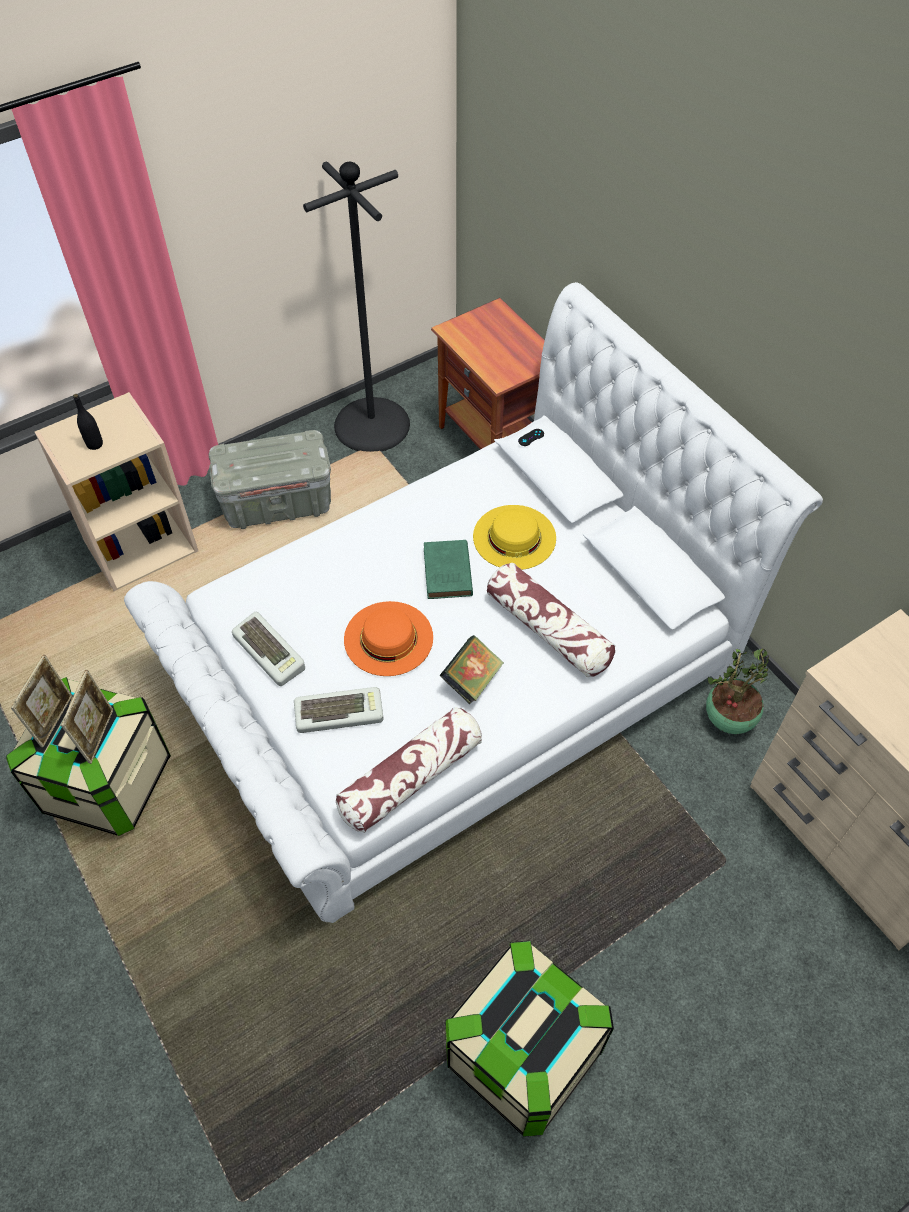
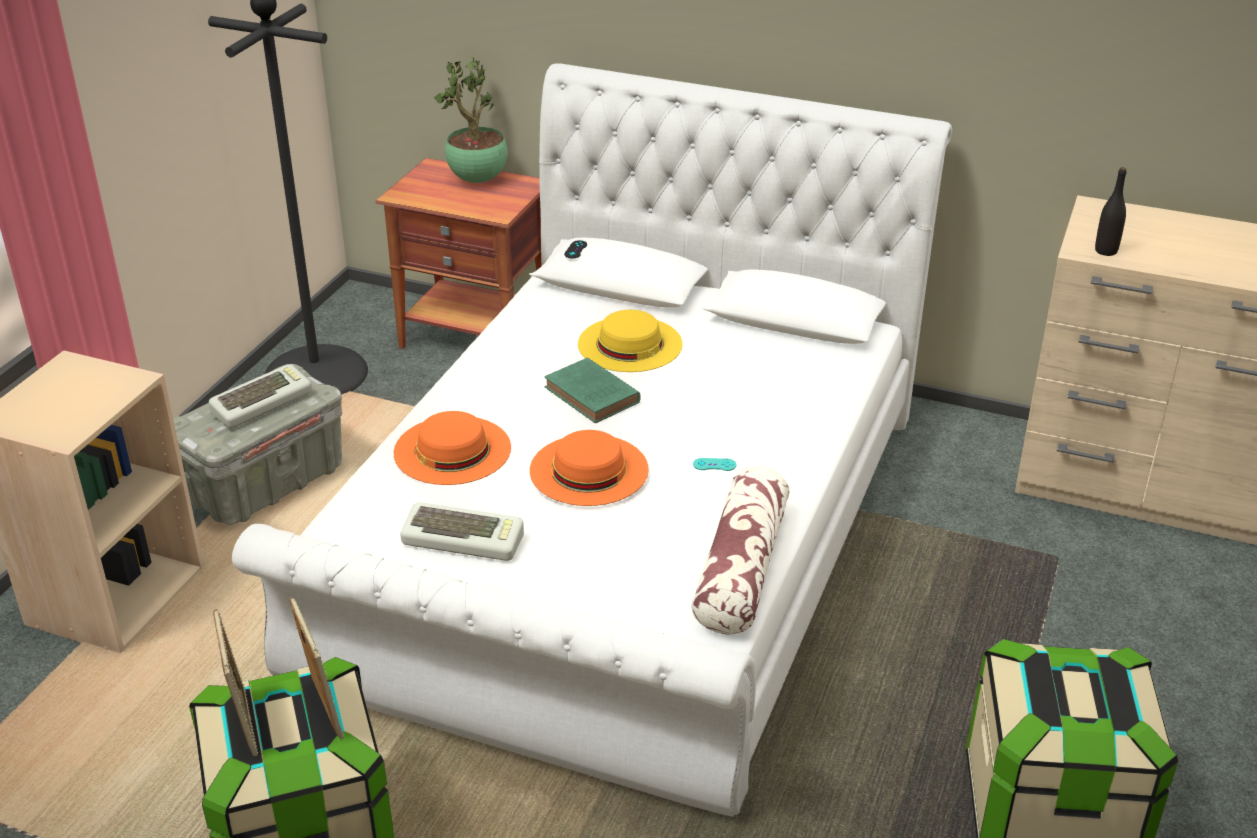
camera: 35 degrees left, 20 degrees down
(95, 444) = (68, 407): black bottle -> black bottle (1106, 251)
(321, 574) = (452, 450): none -> orange hat
(340, 712) = (603, 552): keyboard -> keyboard (261, 402)
(472, 679) = (714, 465): book -> turquoise game controller
(548, 630) = (746, 397): pillow -> none
(727, 720) = (940, 454): potted plant -> potted plant (477, 180)

